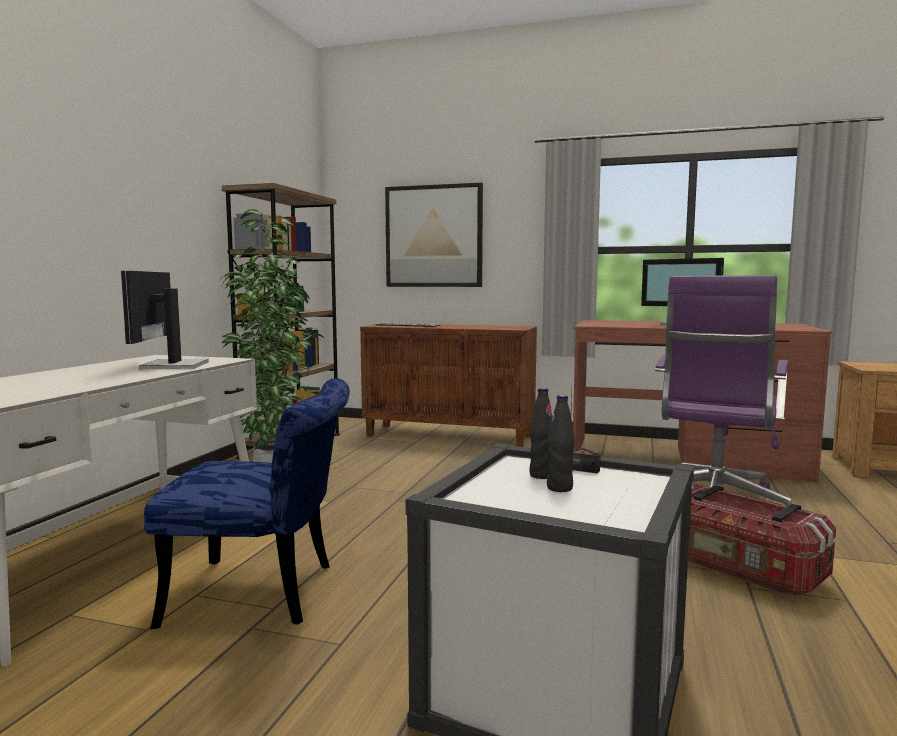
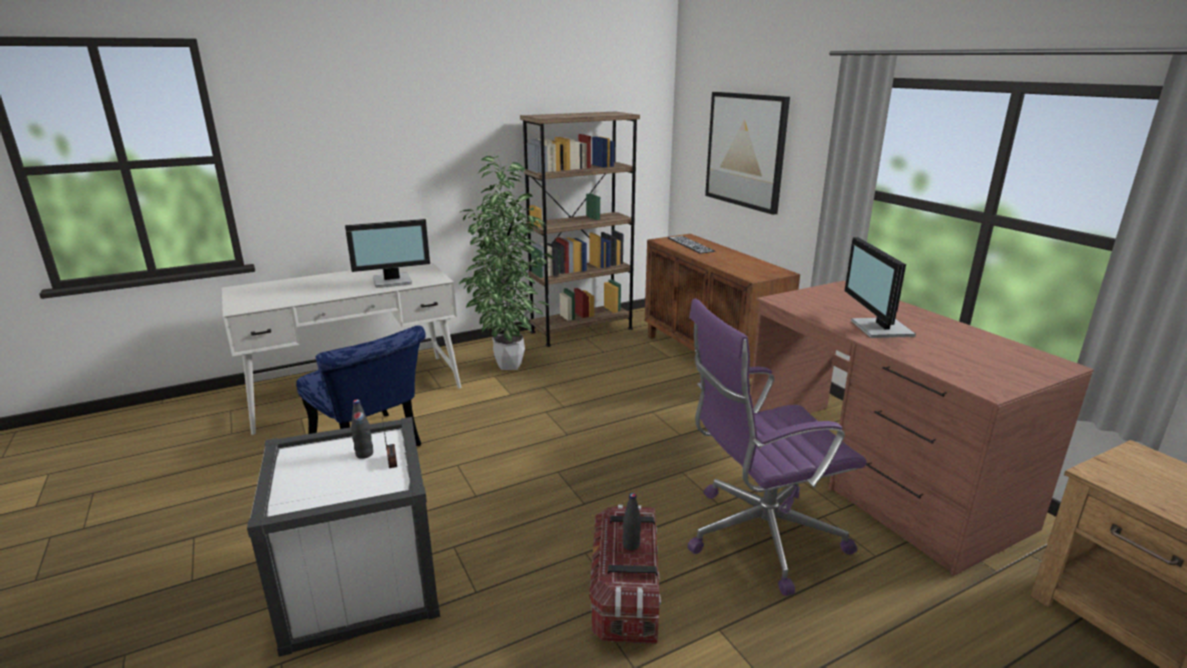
camera: 45 degrees right, 15 degrees up
(171, 365) = (393, 281): monitor -> monitor turned 150 degrees counterclockwise
(559, 488) = (342, 468): black bottle -> black bottle (631, 545)

